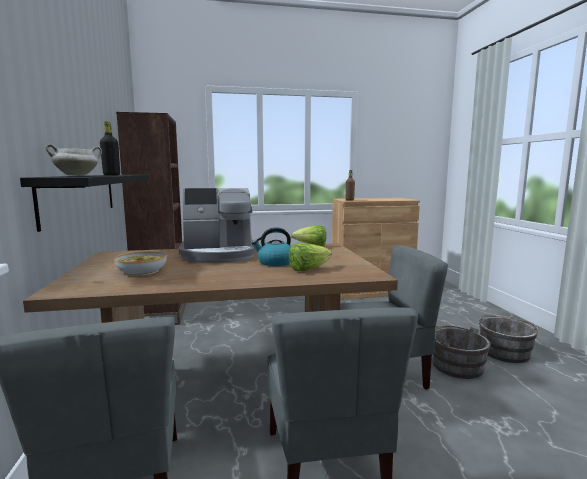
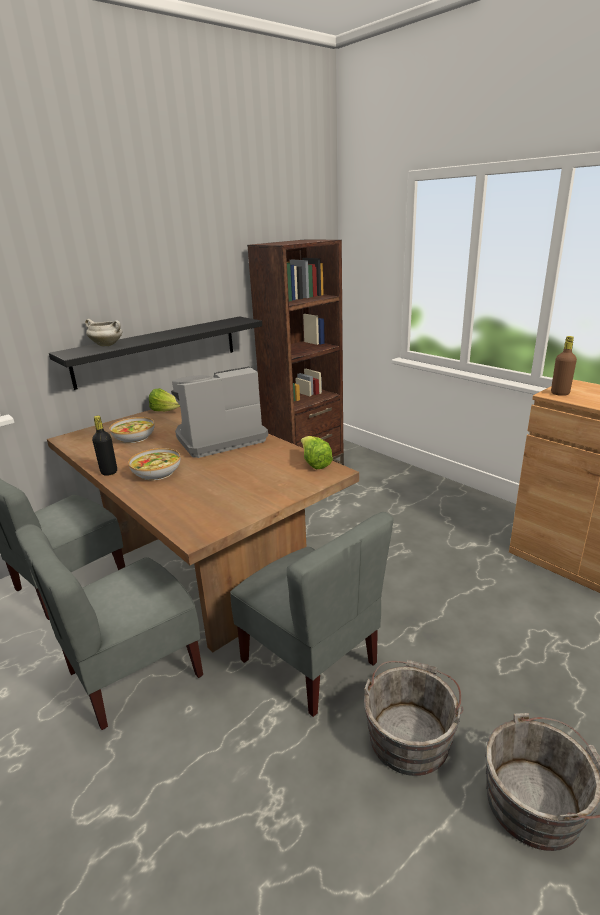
camera: 60 degrees right, 15 degrees up
(111, 175) = (162, 337): black bottle -> black bottle (109, 472)
(219, 254) = (219, 439): coffee machine -> coffee machine turned 105 degrees clockwise
(244, 273) = (156, 472): none -> bowl
(275, 262) = (208, 472): kettle -> none
(308, 269) = (193, 495): lettuce -> lettuce (166, 411)

